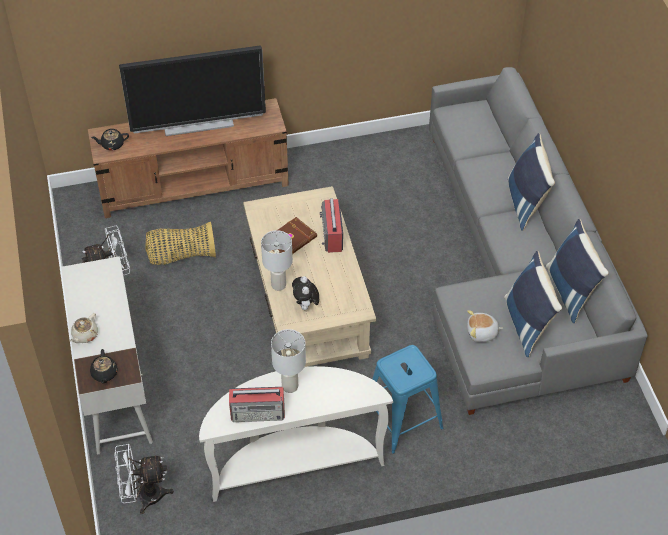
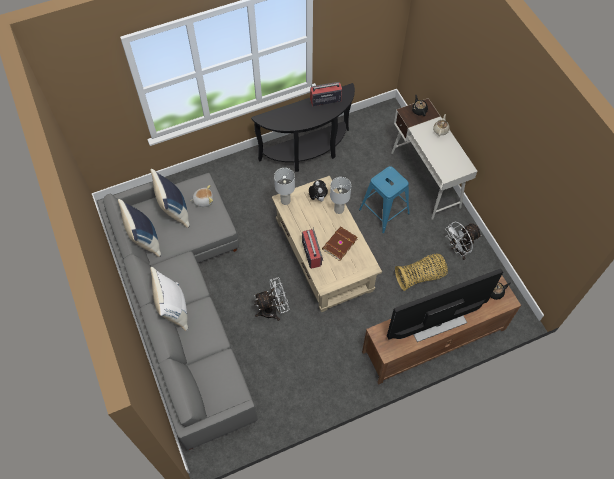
camera: 170 degrees right, 10 degrees up
(143, 496) = (385, 125): white fan -> white fan (273, 310)
(290, 386) = (311, 116): white table lamp -> white table lamp (285, 200)
(294, 463) = (308, 153): white console table -> black console table
(402, 419) = (251, 186): blue stool -> blue stool (384, 211)
(526, 203) = (173, 308): blue pillow -> white pillow

